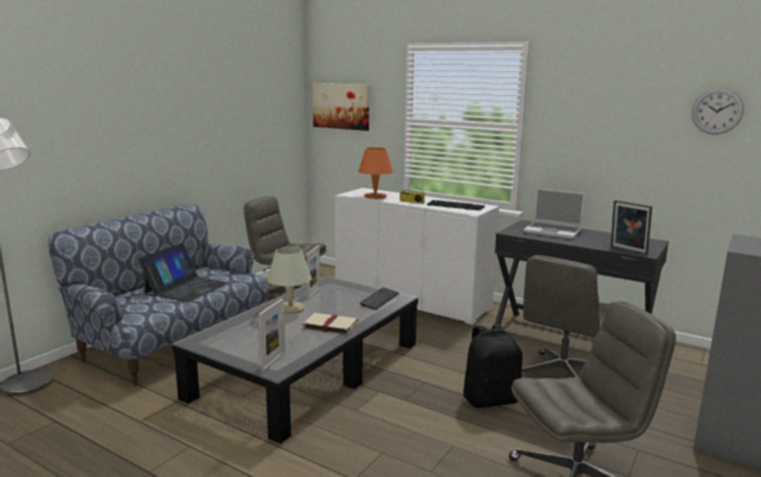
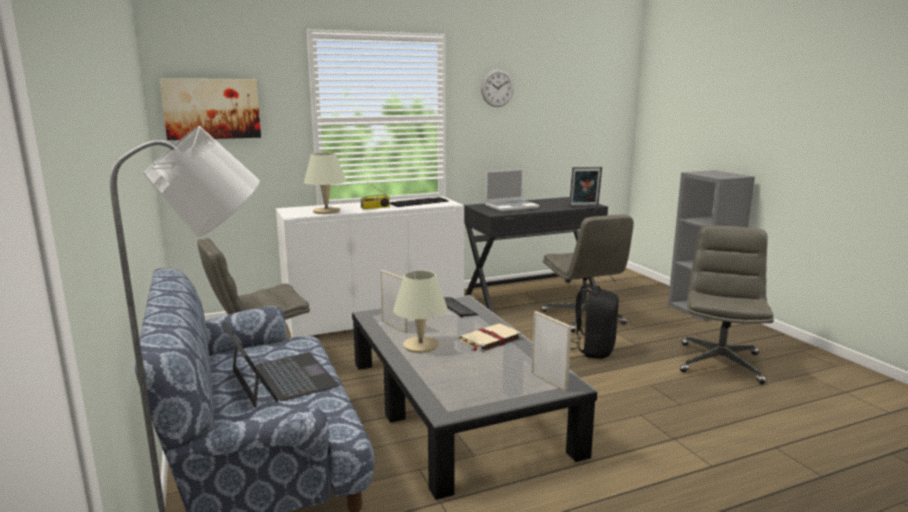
camera: 55 degrees left, 0 degrees up
(375, 196) = (326, 211): orange table lamp -> beige table lamp
(717, 111) = (583, 93): wall clock -> wall clock (497, 88)

